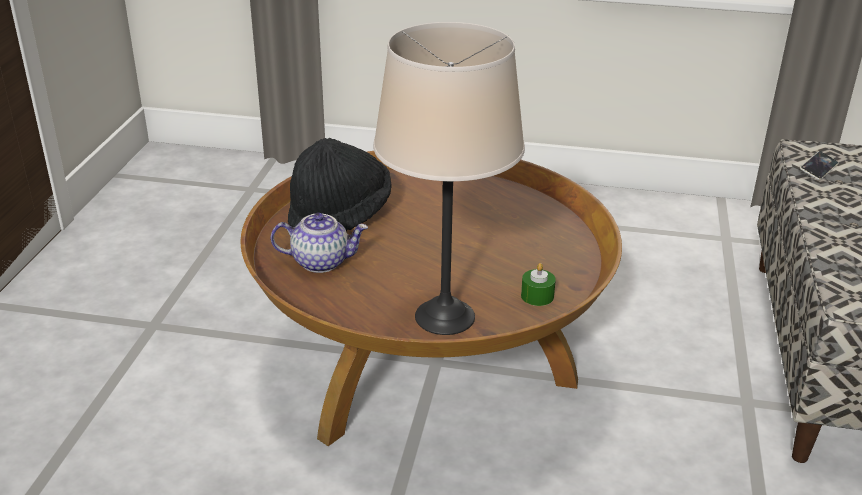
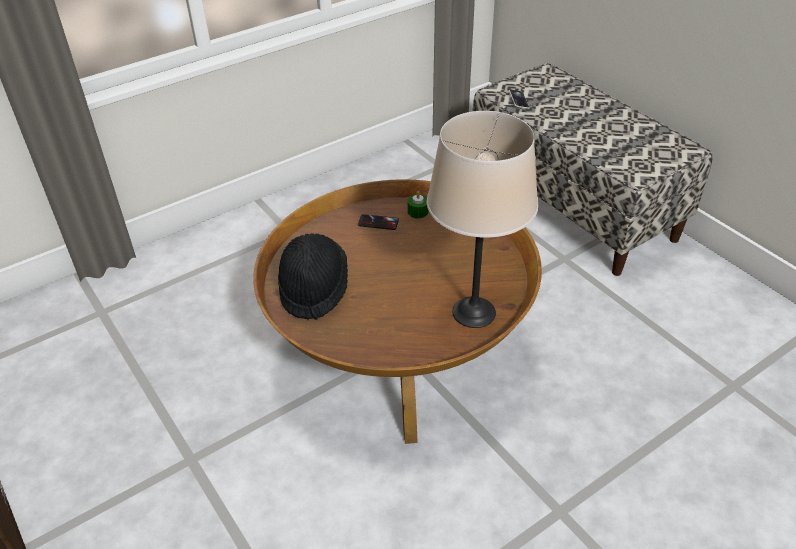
camera: 45 degrees left, 10 degrees up
(321, 261) = (355, 328): teapot -> none
(484, 200) = (378, 222): none -> phone
(537, 296) = (496, 266): green candle -> green candle (418, 211)

